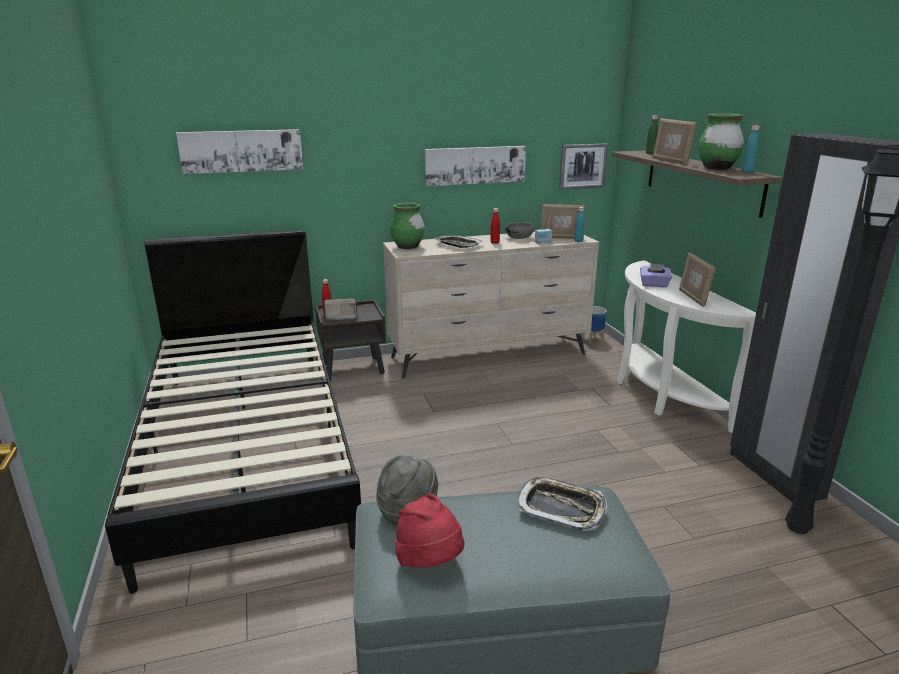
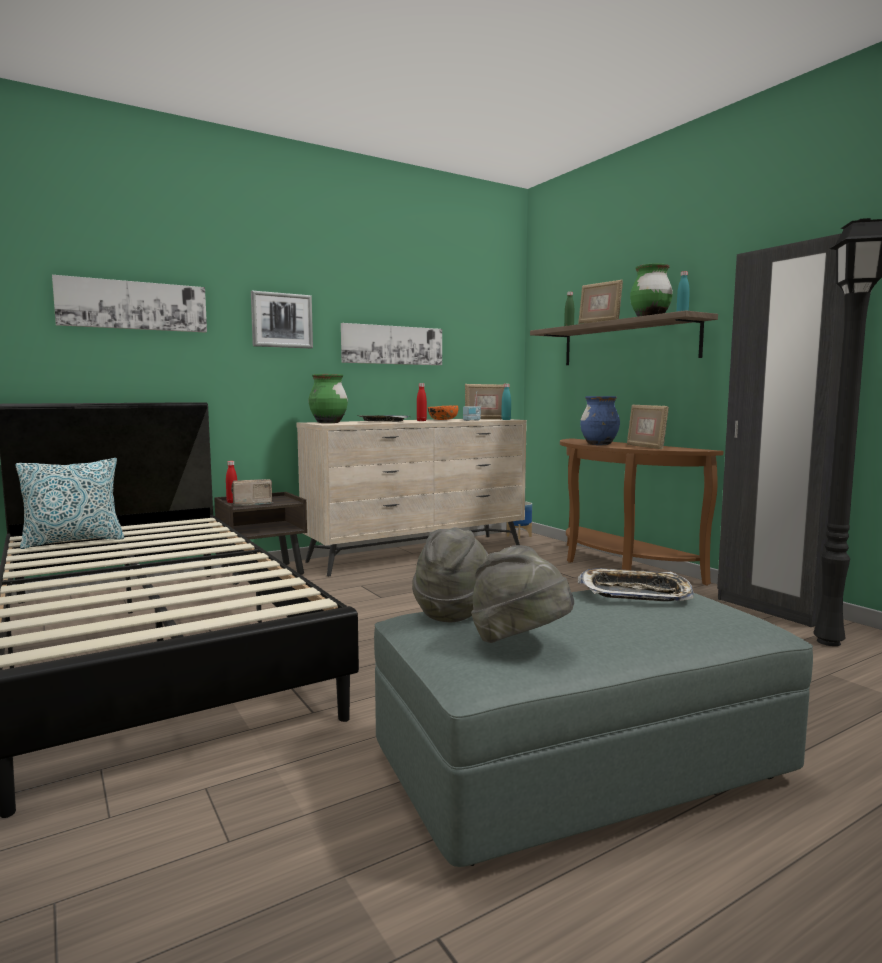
camera: 15 degrees left, 15 degrees down
(202, 353) = (74, 541): none -> pillow
(430, 561) = (520, 643): red hat -> grey hat
(518, 237) = (442, 419): grey bowl -> orange bowl
(582, 166) = (495, 355): picture -> picture (281, 320)
(654, 285) = (599, 444): purple tissue box -> blue vase
(659, 394) = (615, 566): white console table -> brown console table

